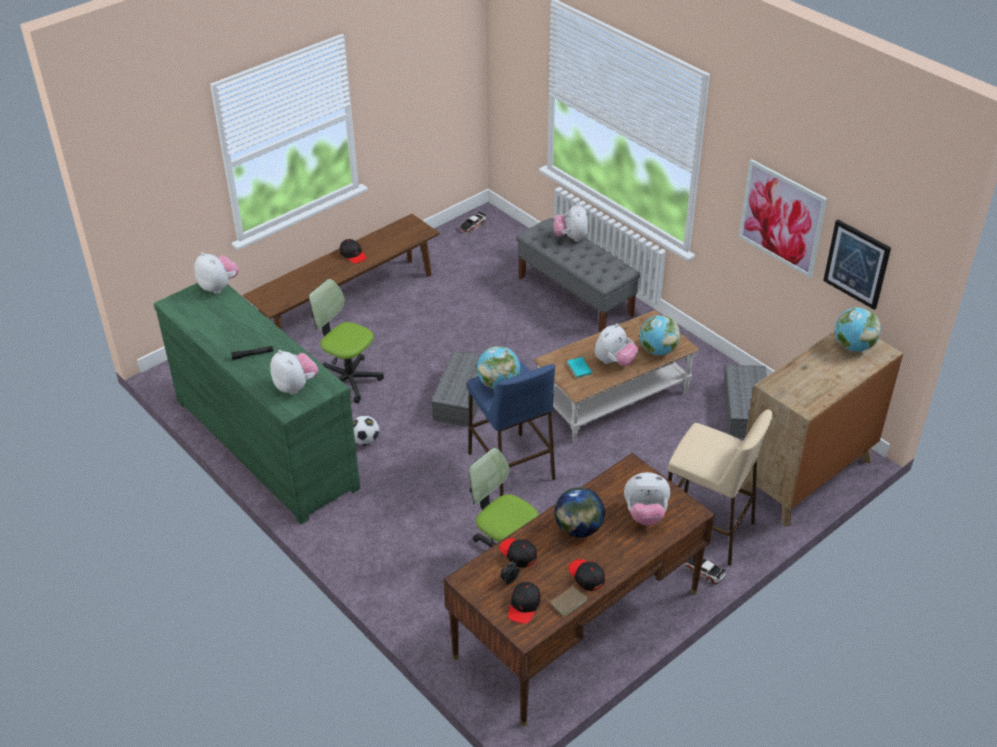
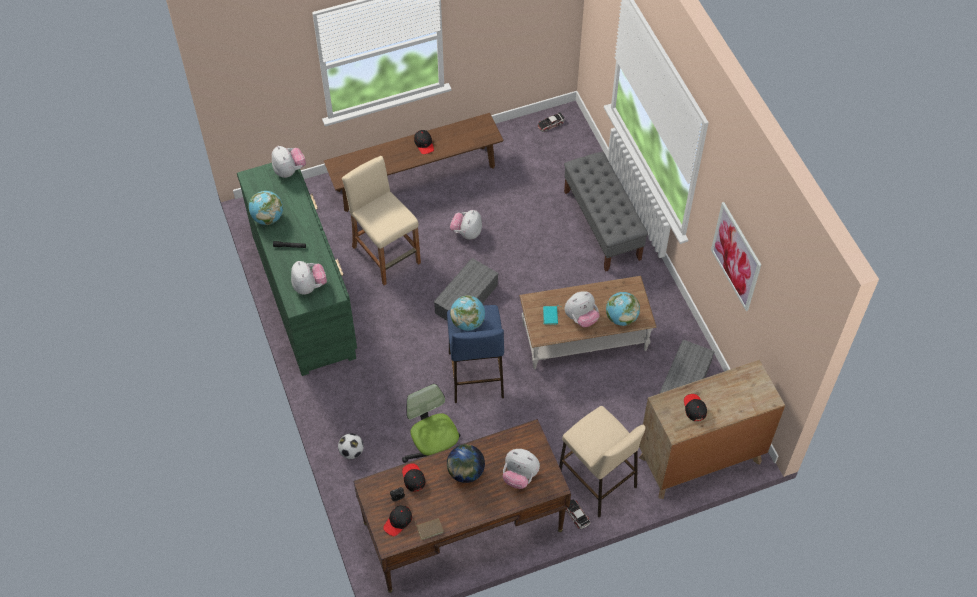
camera: 20 degrees right, 15 degrees up
(348, 380) = (386, 255): office chair -> beige stool
(365, 441) = (376, 316): football -> football (351, 452)
(571, 238) = (608, 179): plush toy -> plush toy (467, 233)
(586, 576) = (452, 513): black cap -> black cap (694, 408)
(853, 346) = (748, 386): globe -> globe (268, 218)
(857, 264) = (772, 322): picture -> none

